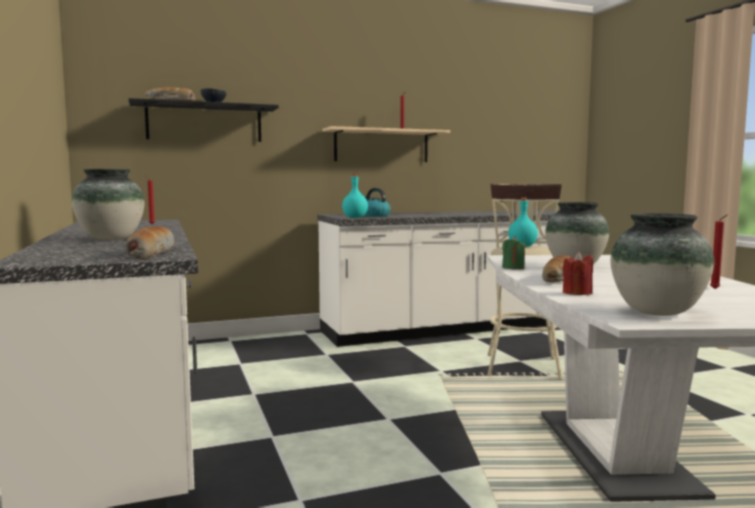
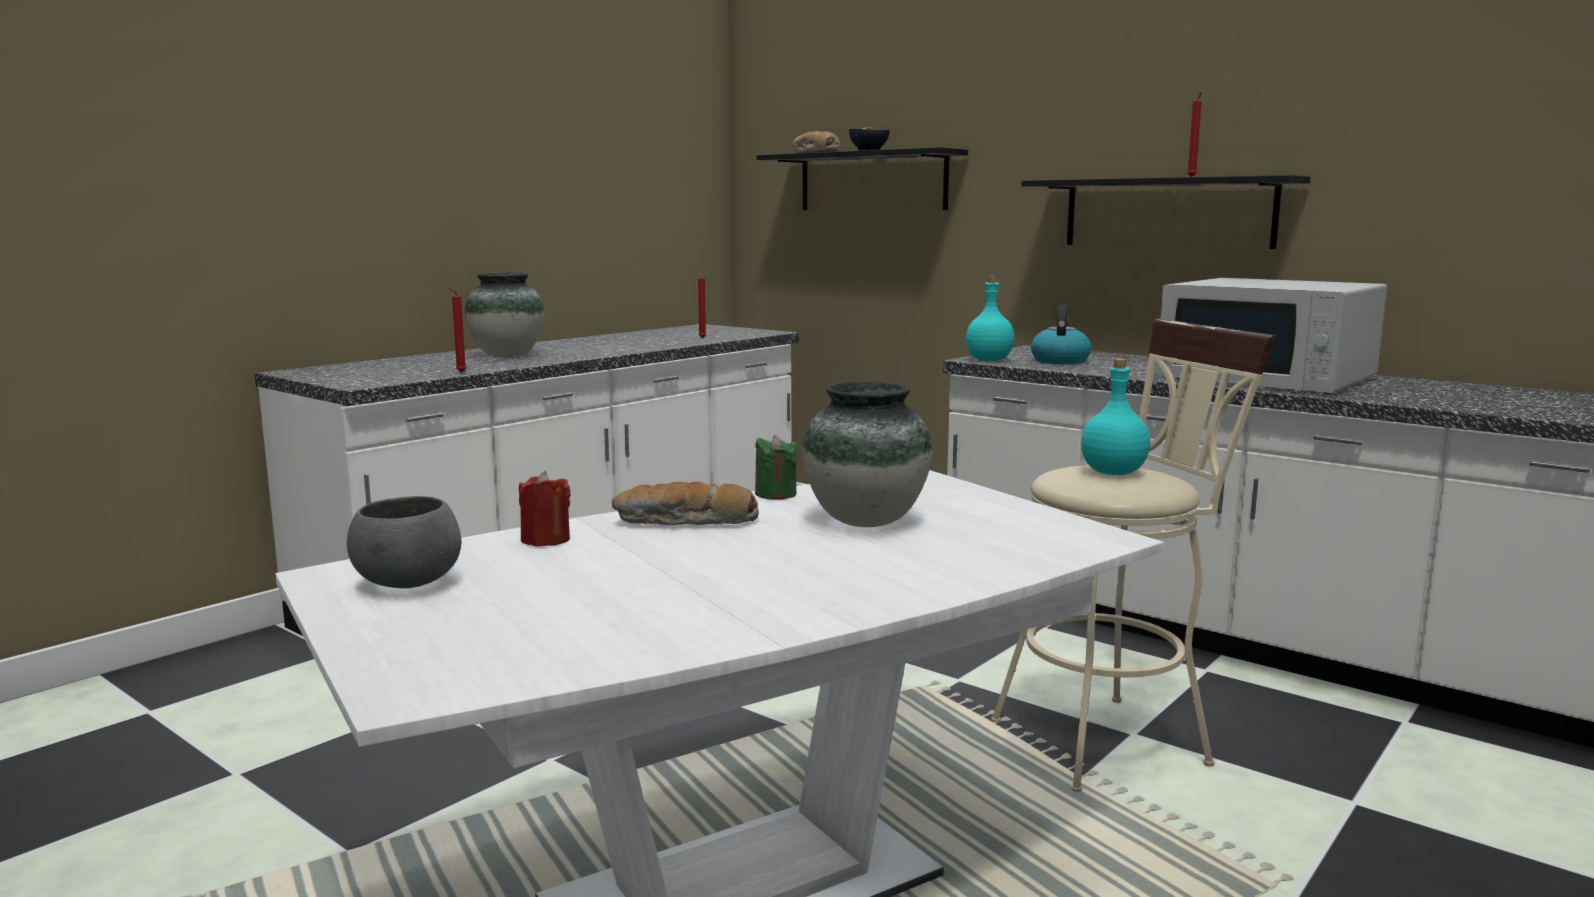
camera: 60 degrees right, 5 degrees up
(151, 253) = (385, 378): bread -> none
(381, 146) = (1168, 213): beige shelf -> black shelf
(462, 213) = (1268, 379): none -> white microwave
(656, 312) = (408, 583): vase -> grey bowl
(716, 289) = (686, 614): red candle -> red candle (459, 372)

